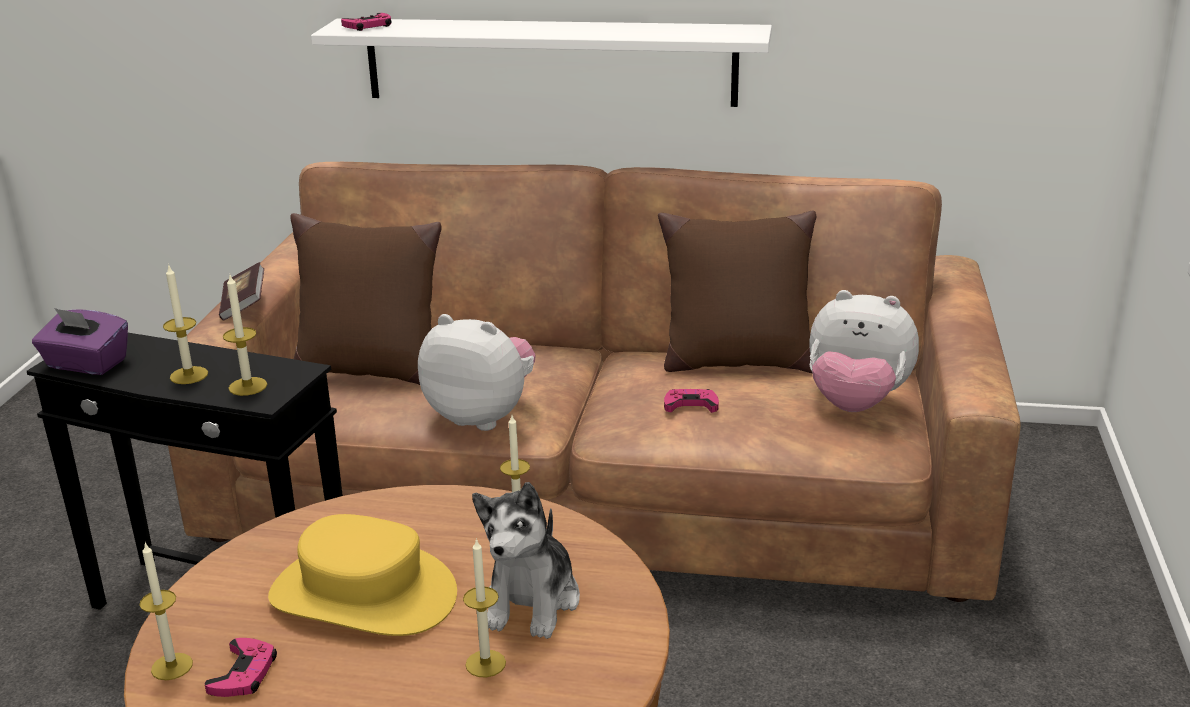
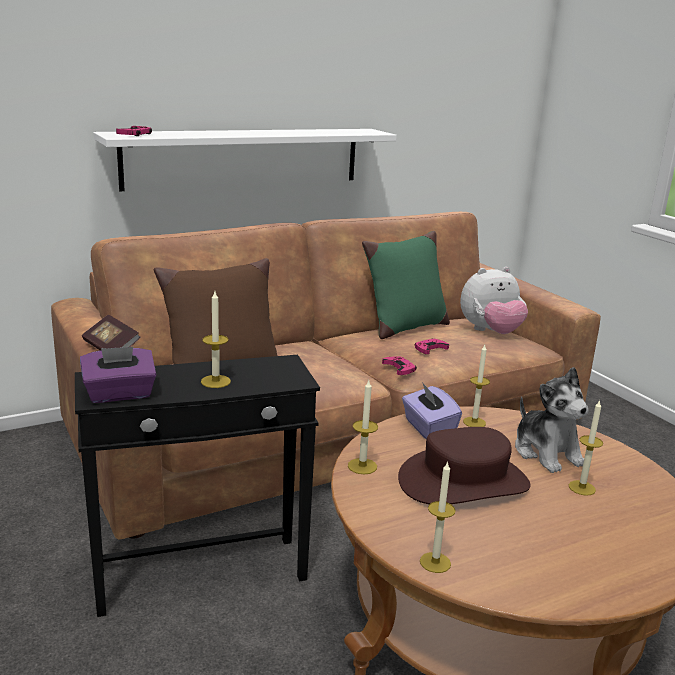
camera: 40 degrees left, 5 degrees down
(244, 673) = (481, 546): pink game controller -> pink game controller (399, 368)
(248, 386) = (271, 377): candle -> candle (362, 466)
(364, 594) = (463, 481): yellow hat -> brown hat
(446, 514) = (428, 428): none -> purple tissue box
(482, 416) = (329, 383): plush toy -> none
(735, 362) = (404, 327): brown pillow -> green pillow

